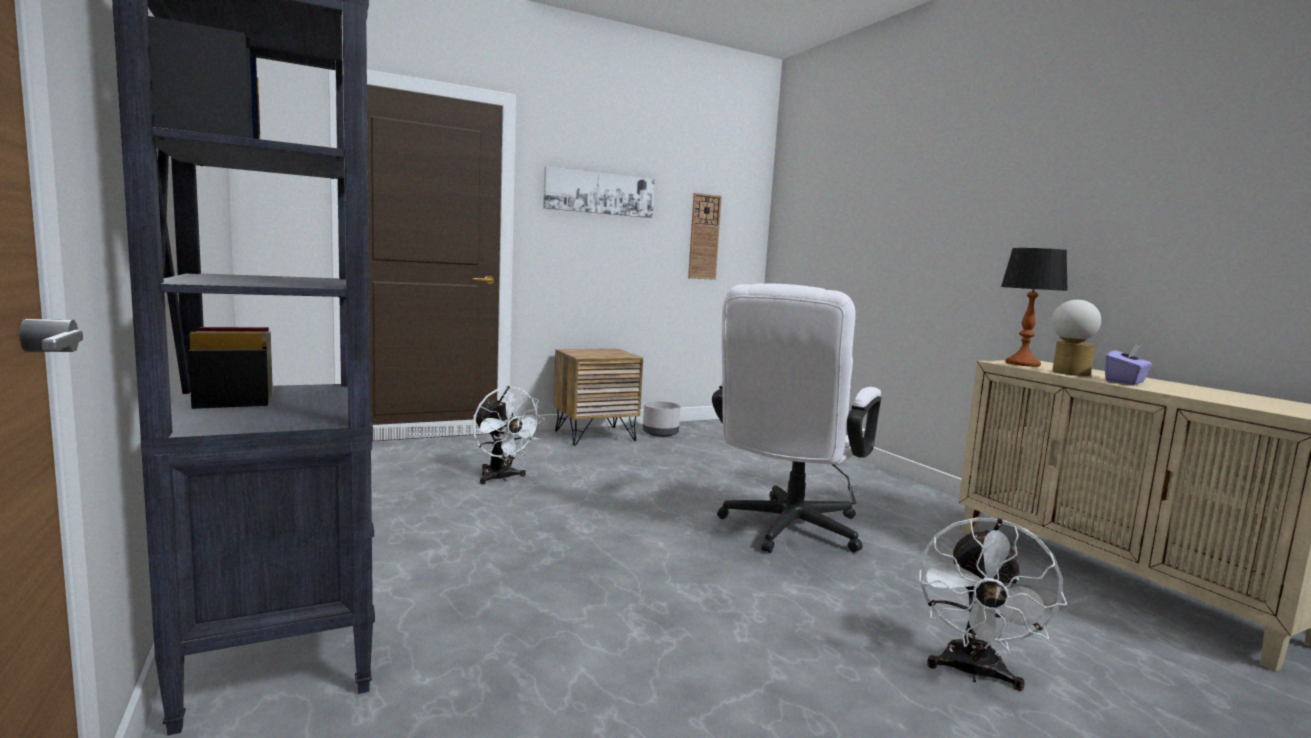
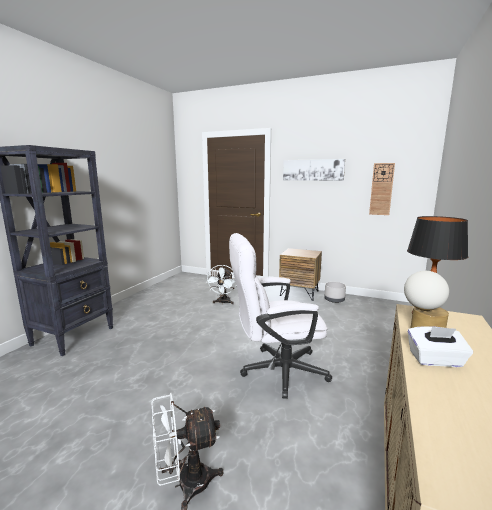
camera: 50 degrees right, 5 degrees up
(1125, 382) = (436, 360): purple tissue box -> white tissue box

